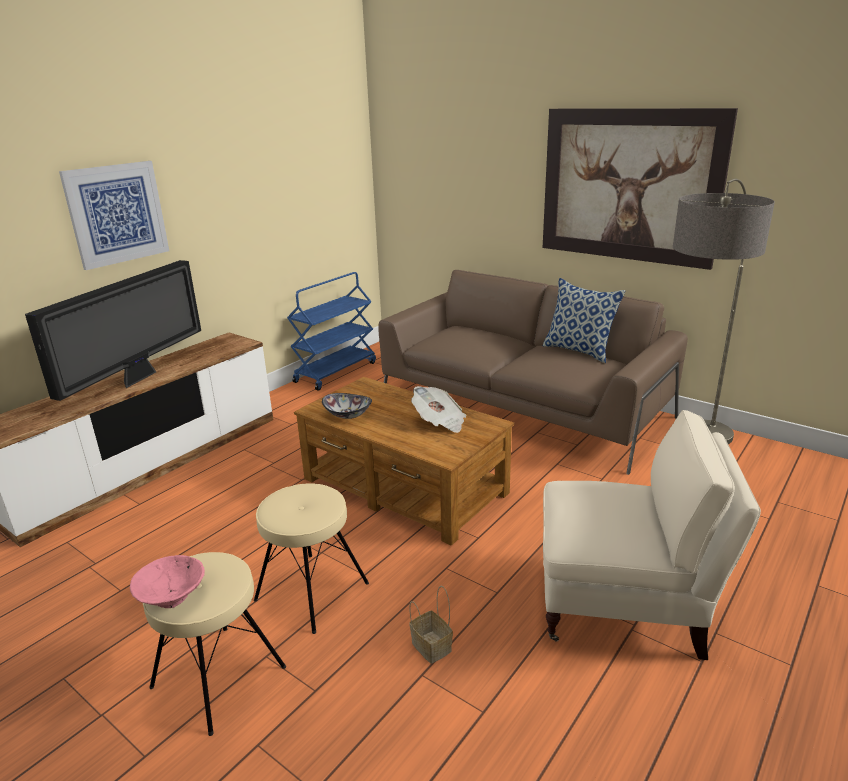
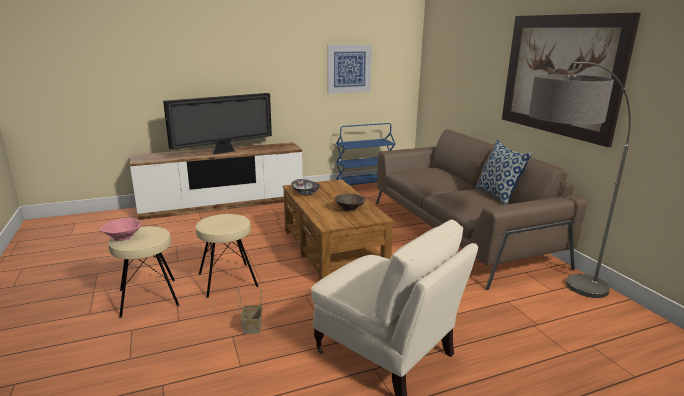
camera: 30 degrees right, 5 degrees down
(117, 214) = (235, 61): picture -> picture (349, 69)
(439, 422) = (349, 209): newspaper -> brown bowl

